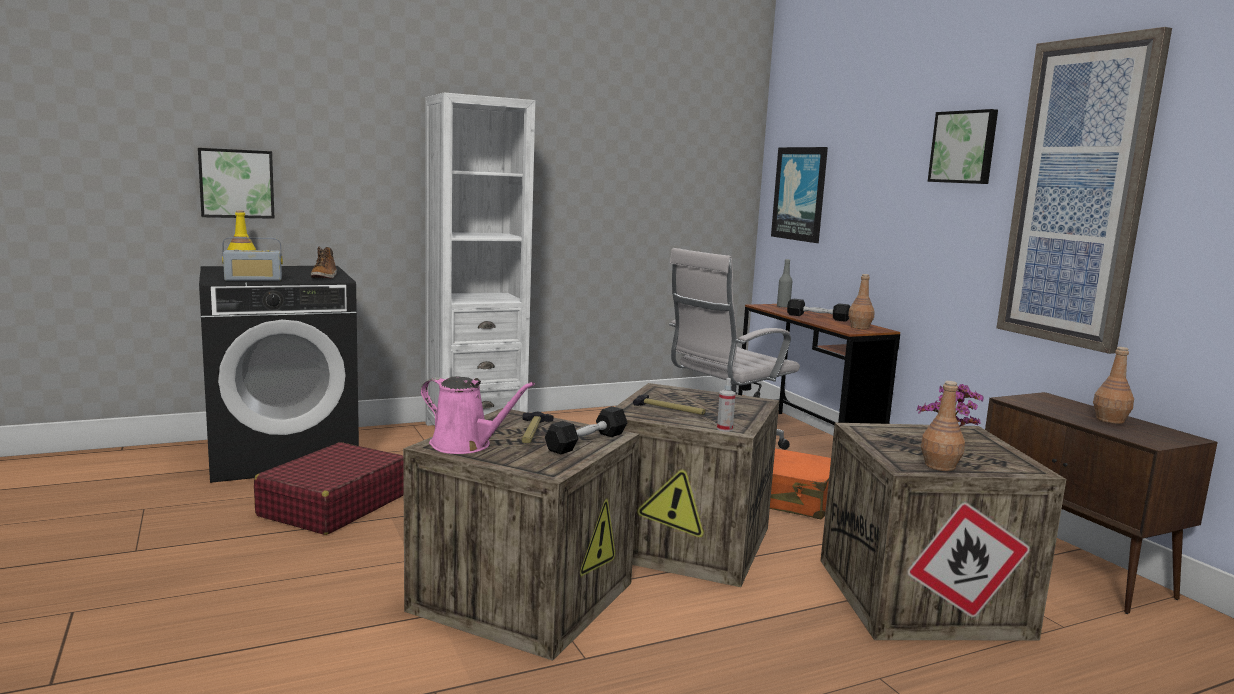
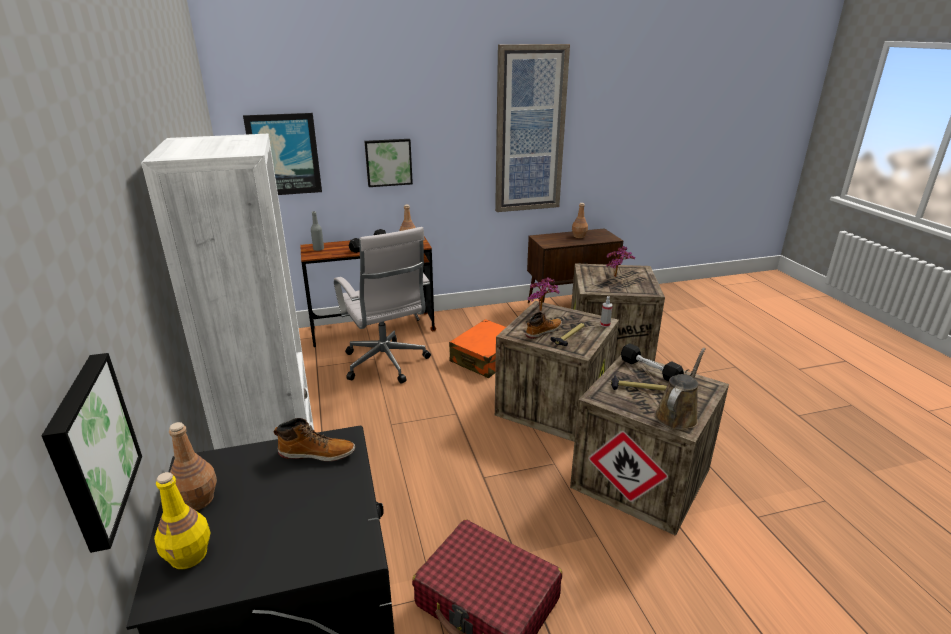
camera: 80 degrees left, 15 degrees up
(253, 279) = (344, 515): radio -> none
(465, 445) = (677, 415): pink watering can -> brown watering can
(676, 400) = (543, 331): none -> boot
(742, 401) = (542, 311): none -> potted plant
(939, 466) = (646, 285): brown bottle -> brown bottle (197, 500)
(964, 147) = (451, 108): picture -> picture (388, 162)

